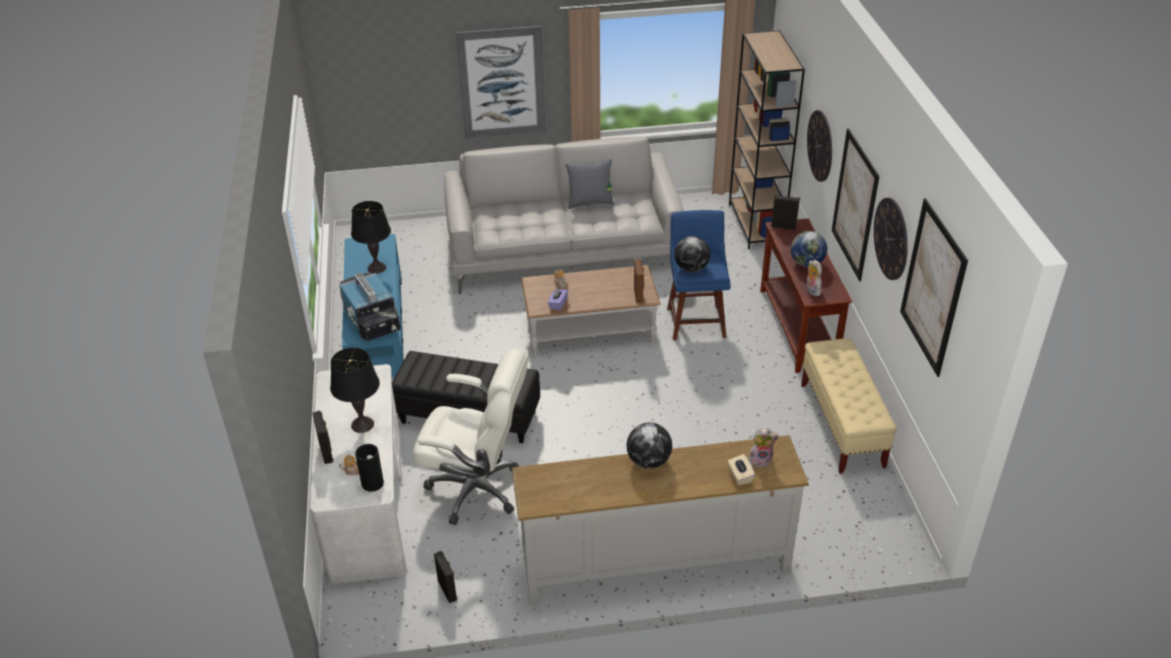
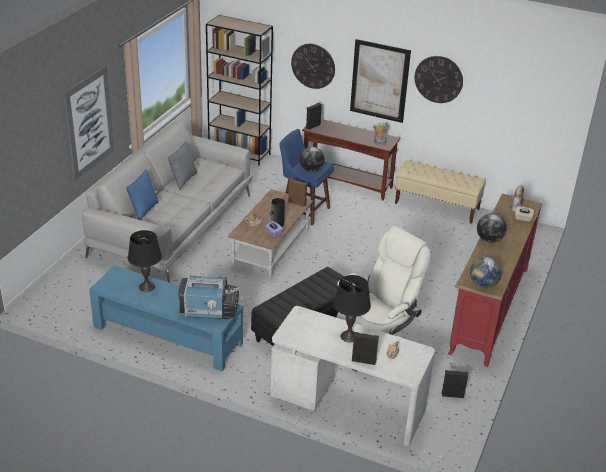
camera: 60 degrees left, 5 degrees down
(372, 483) = (410, 350): vase -> vase (277, 224)
(505, 207) = (144, 210): none -> blue pillow
(655, 562) = (488, 309): grey cabinet -> red cabinet
(806, 263) = (354, 135): globe -> globe (483, 285)
(932, 287) = (500, 83): picture -> none

